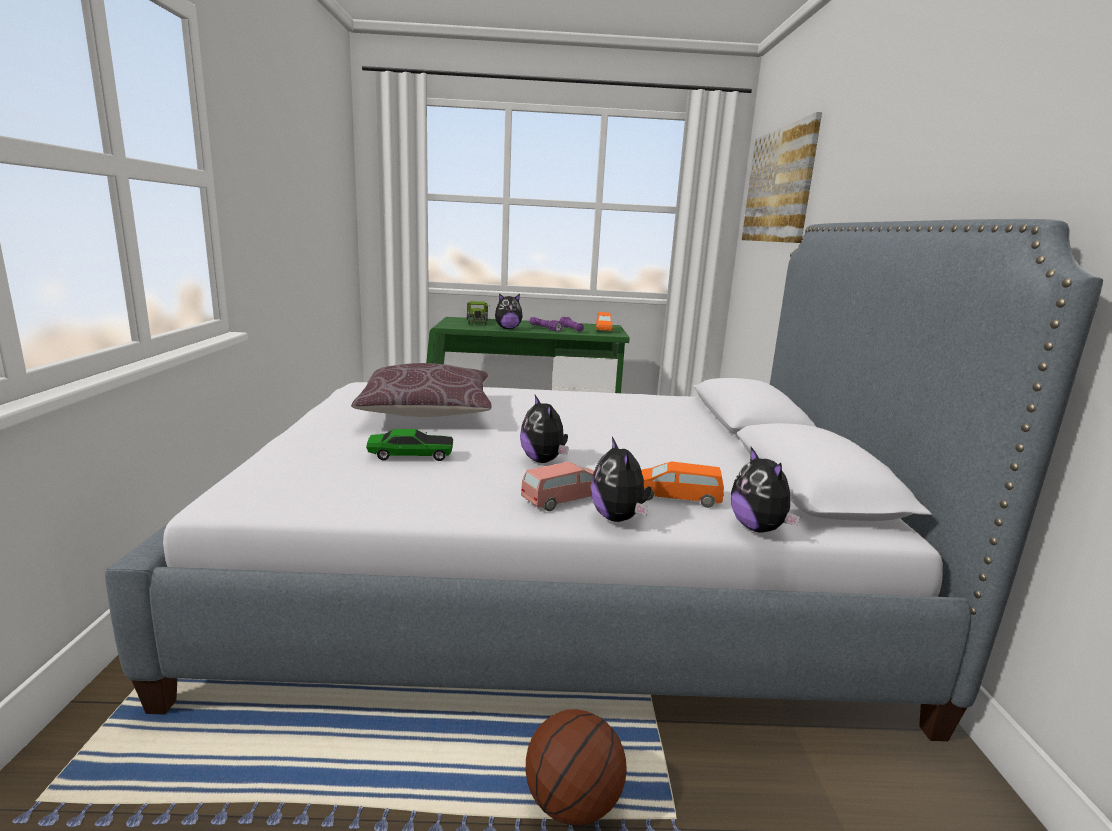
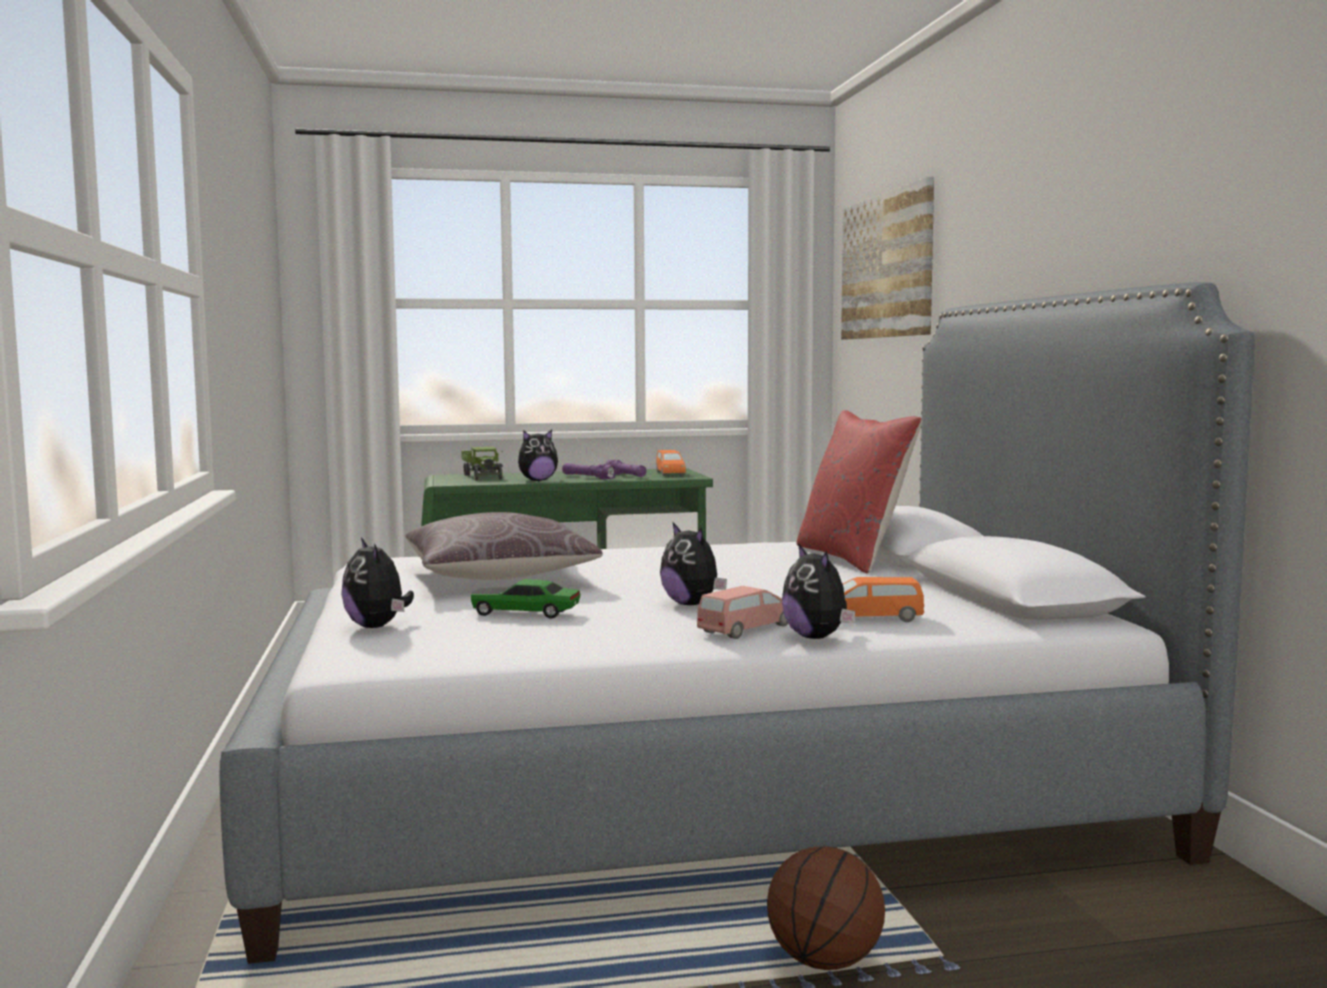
camera: 10 degrees left, 10 degrees down
(411, 455) = (525, 613): toy car -> toy car turned 150 degrees counterclockwise
(702, 419) = (853, 558): none -> red pillow
(759, 528) = (971, 632): plush toy -> plush toy (377, 626)

